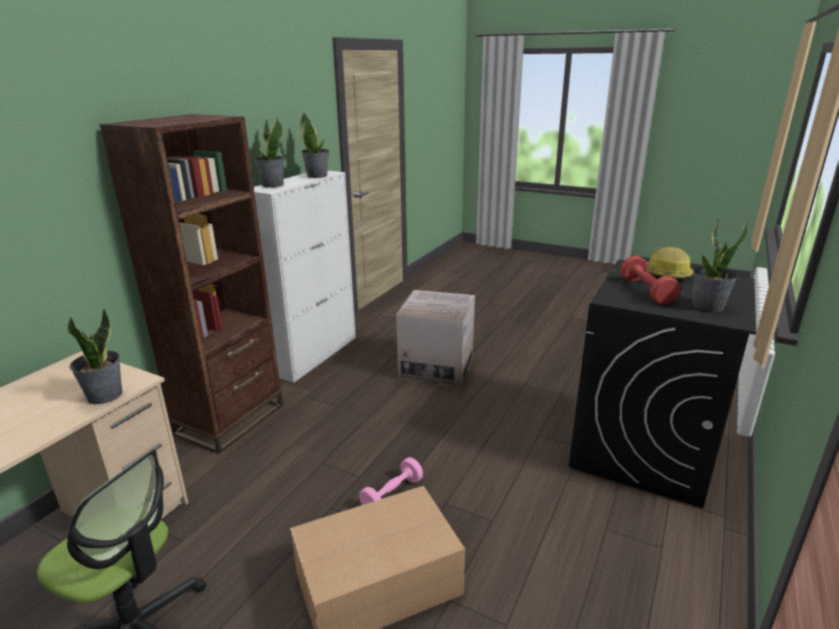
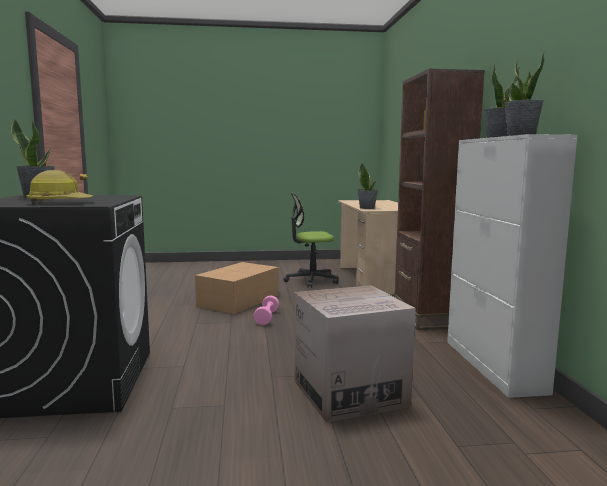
camera: 145 degrees right, 15 degrees down
(646, 291) = (88, 198): red dumbbell -> none

